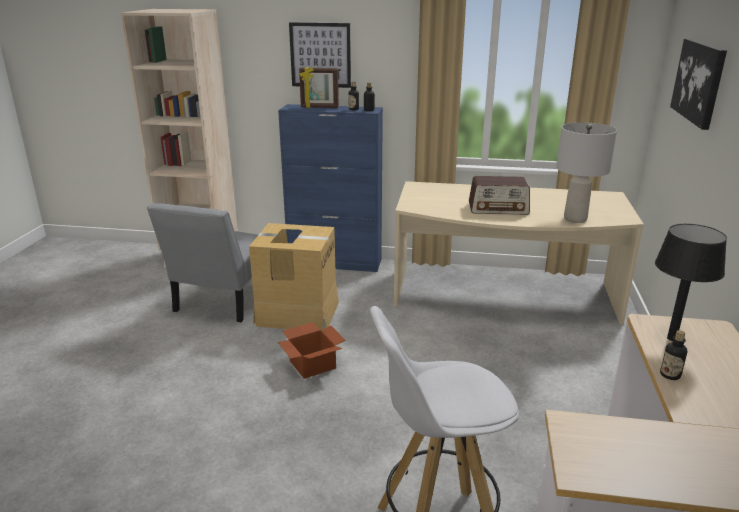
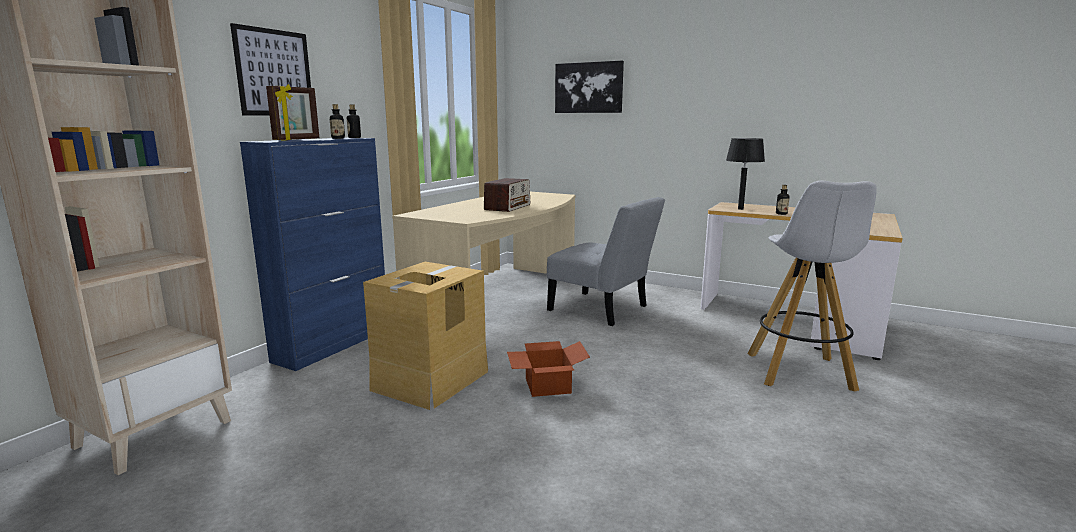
camera: 70 degrees left, 10 degrees down
(221, 302) = (336, 427): grey chair -> grey chair (602, 310)
(575, 219) = (551, 200): grey table lamp -> none

